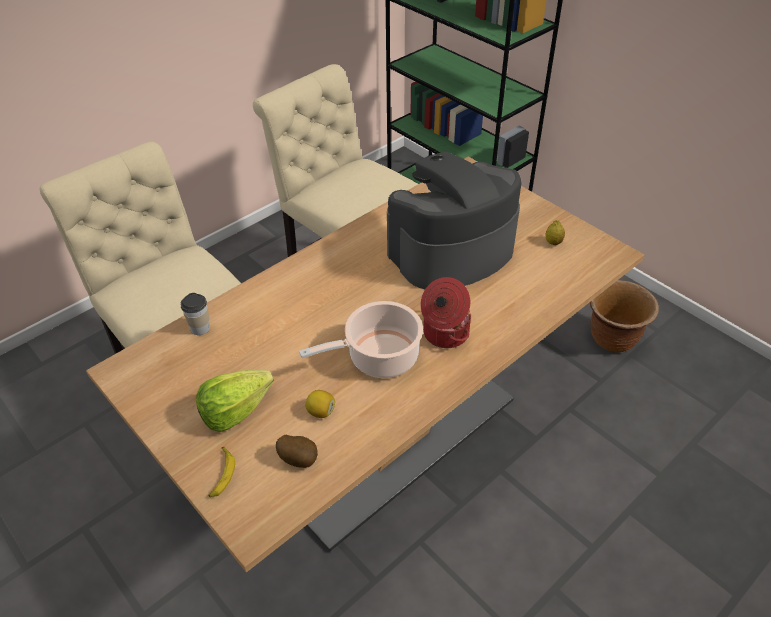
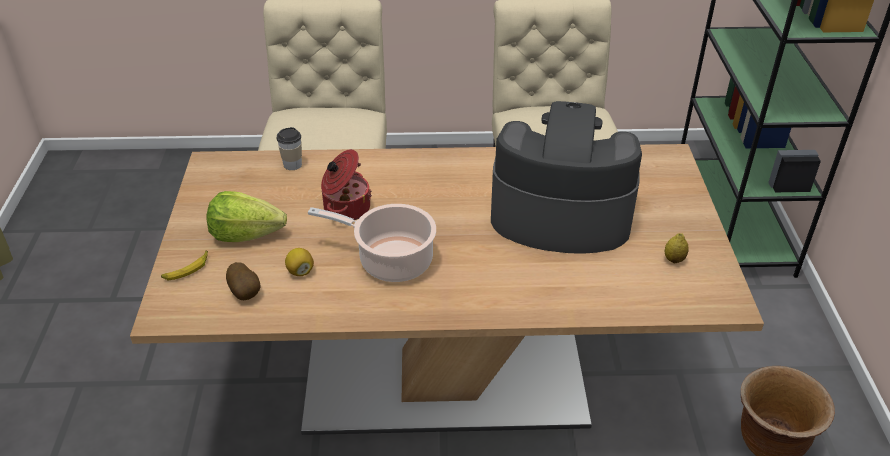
camera: 40 degrees right, 5 degrees down
(444, 333) = (467, 274): cooking pot -> cooking pot (345, 208)

